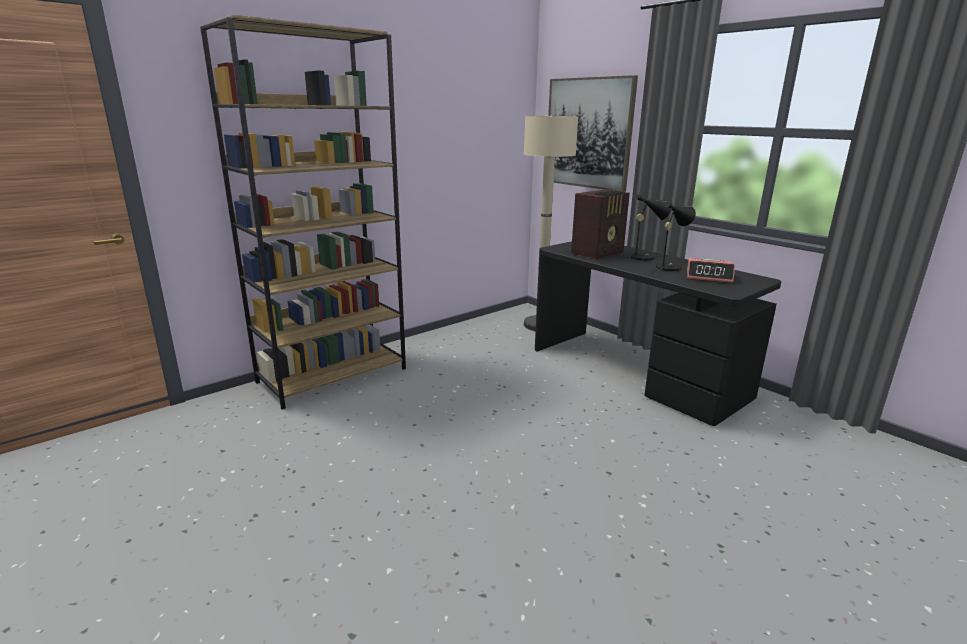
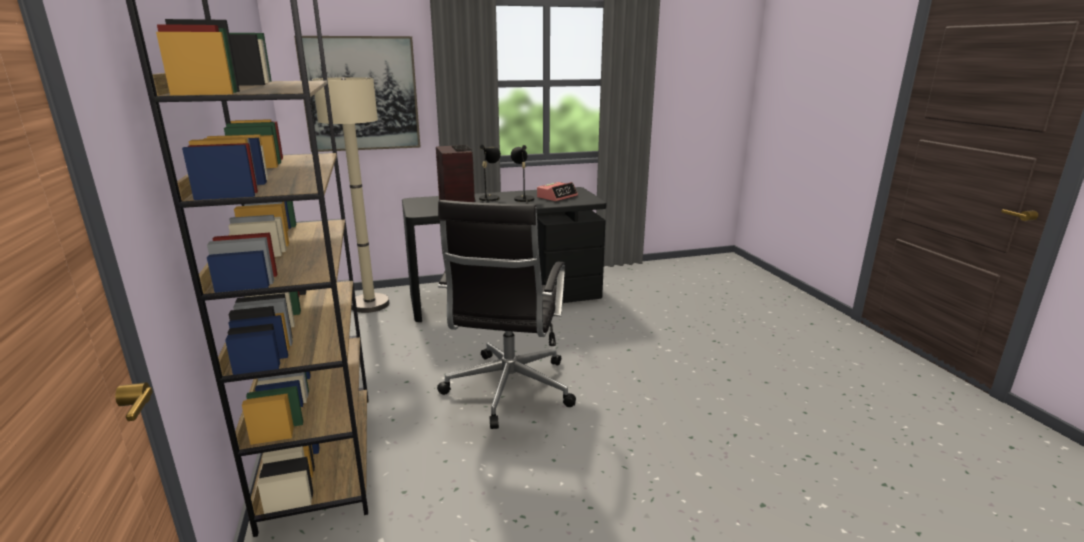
camera: 65 degrees left, 0 degrees up
(461, 419) = (508, 390): none -> black office chair

